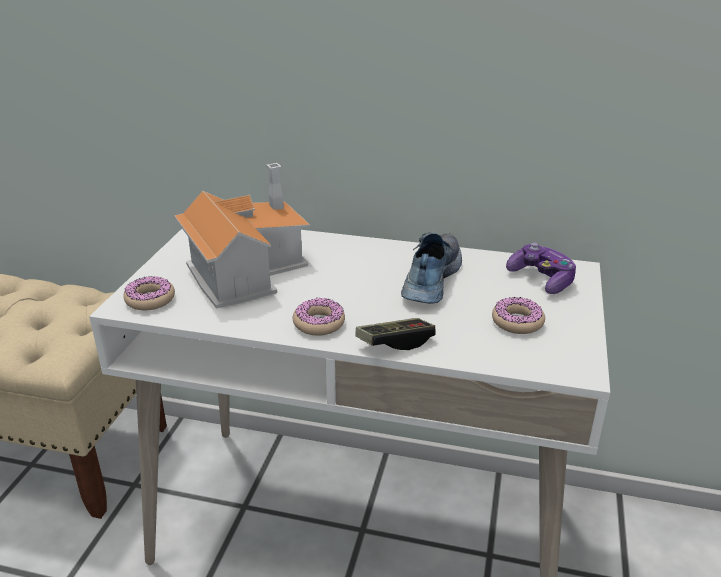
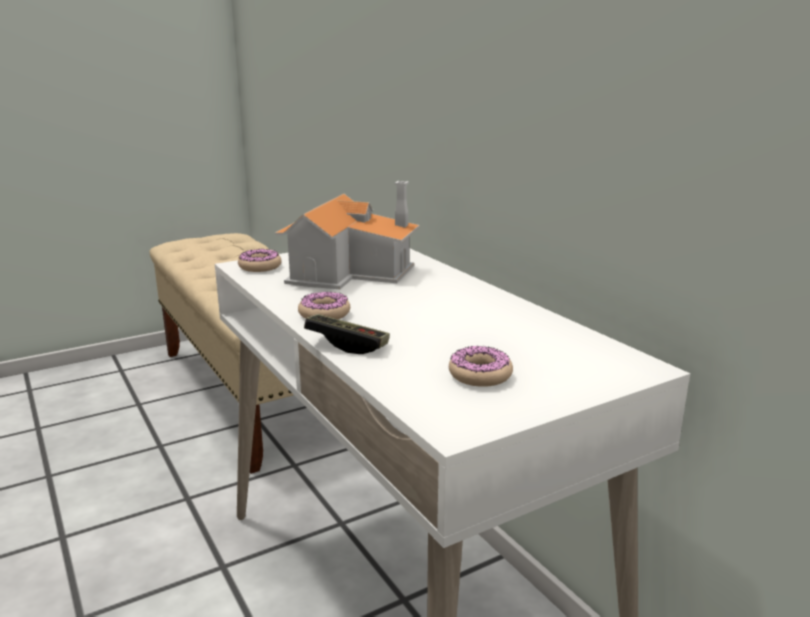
camera: 45 degrees right, 10 degrees down
(429, 279) = (471, 321): shoe -> none
(541, 279) = (582, 359): game controller -> none

